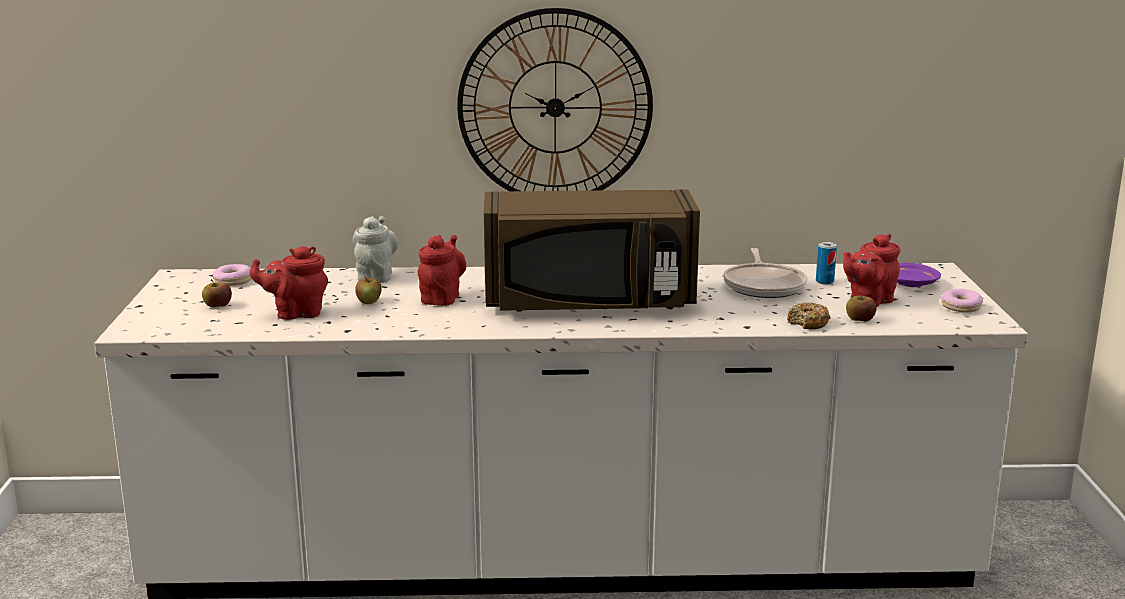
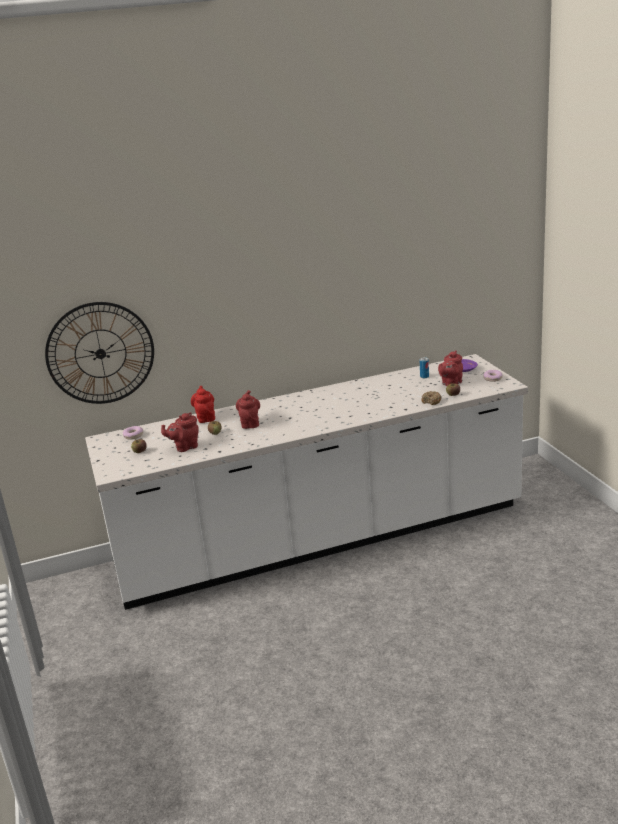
camera: 15 degrees left, 5 degrees up
(376, 276) = (205, 418): grey teapot -> red teapot
(555, 107) = (280, 314): wall clock -> wall clock (100, 353)
(589, 303) = (324, 411): brown microwave -> none
(764, 286) = (398, 384): frying pan -> none

